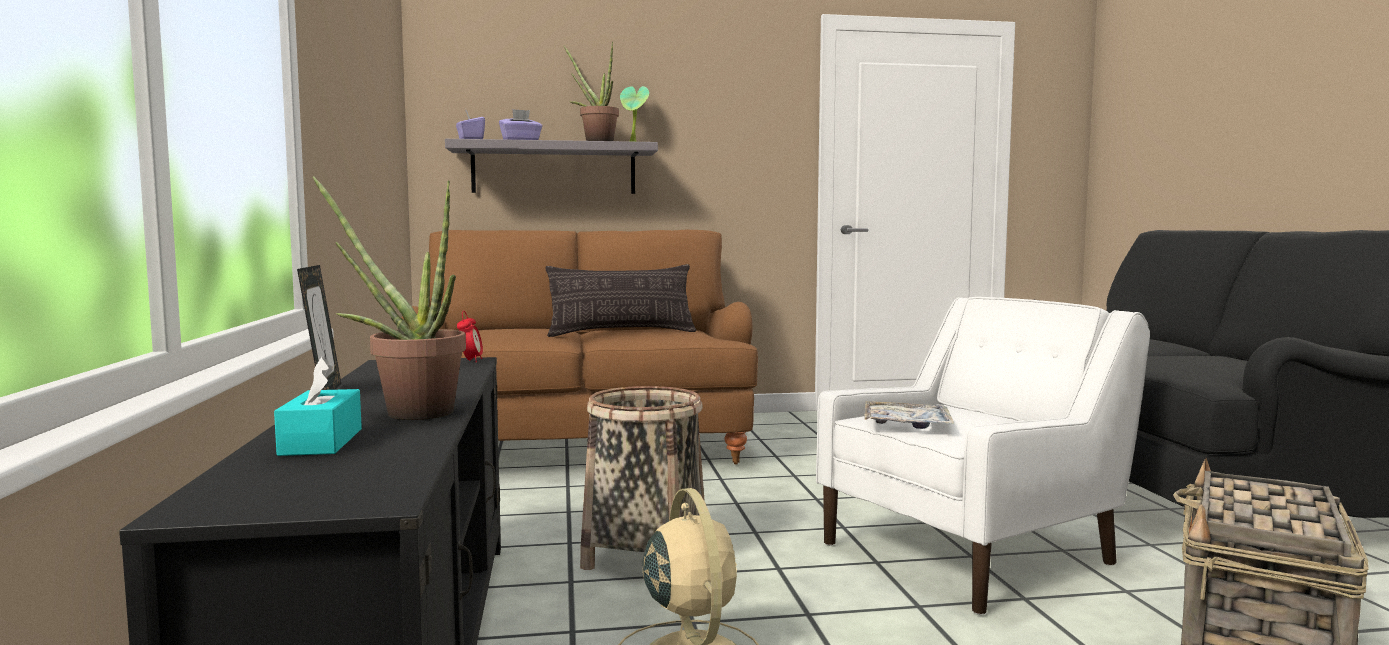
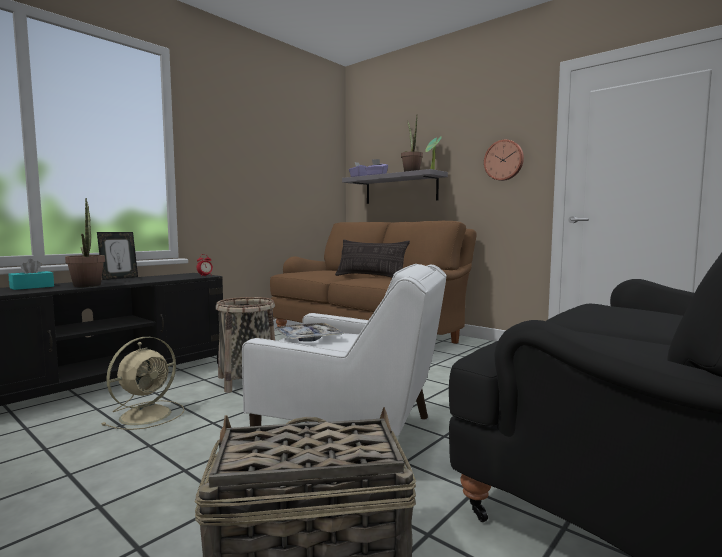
camera: 50 degrees right, 0 degrees up
(747, 139) = (504, 160): none -> wall clock

